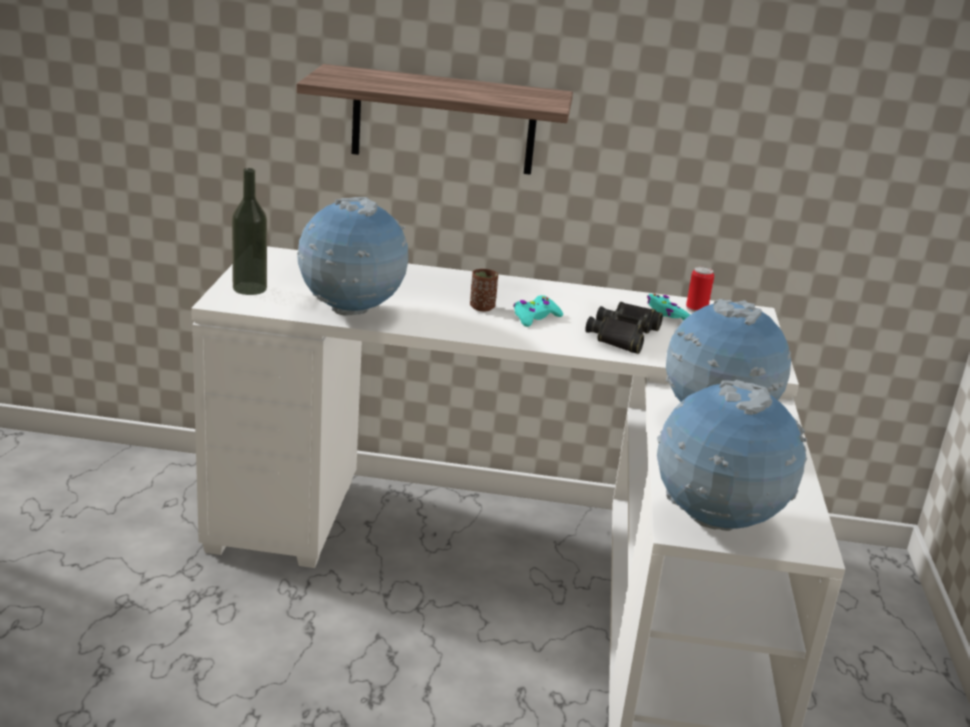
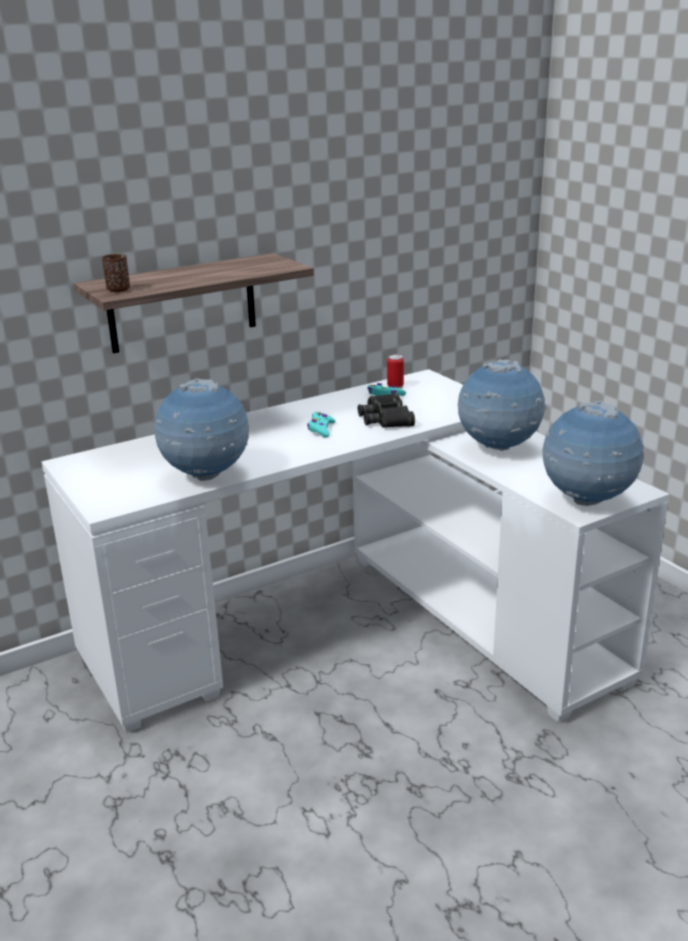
camera: 35 degrees left, 0 degrees up
(249, 288) = (105, 491): bottle -> none
(482, 307) = (279, 437): brown cup -> brown cup (118, 290)

